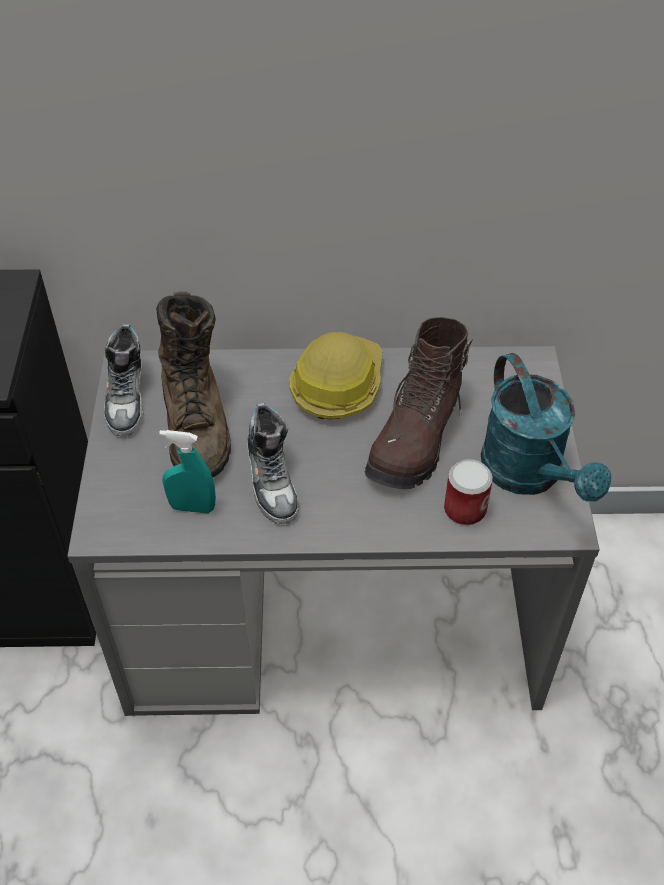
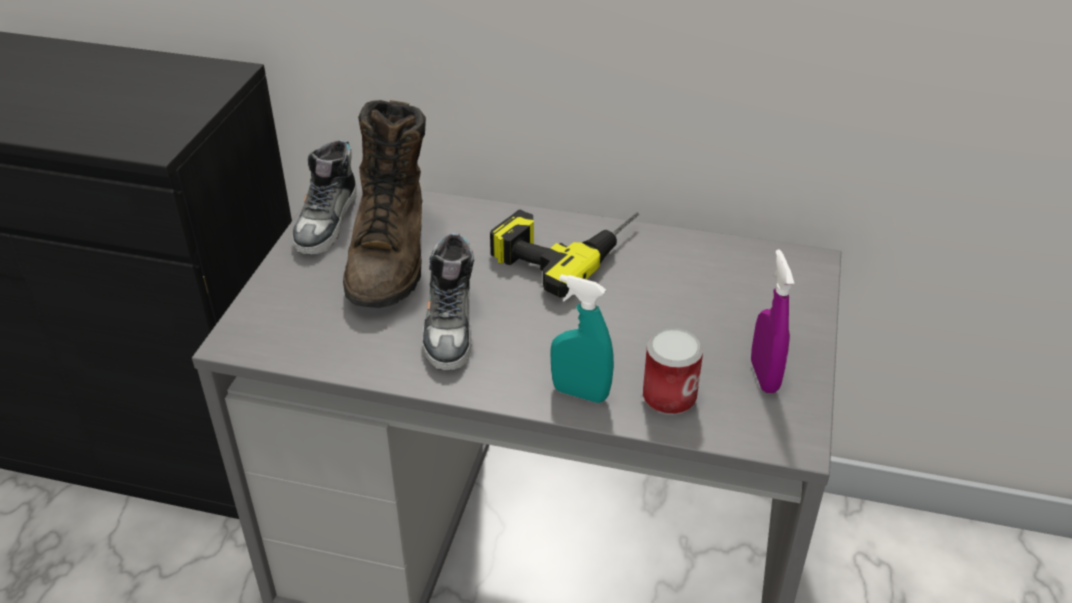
camera: 15 degrees right, 10 degrees down
(192, 507) = (349, 336): turquoise spray bottle -> turquoise spray bottle (580, 393)
(337, 385) = (564, 247): hard hat -> power drill
(417, 439) = (637, 315): brown boot -> none
(529, 475) = (764, 376): turquoise watering can -> purple spray bottle

